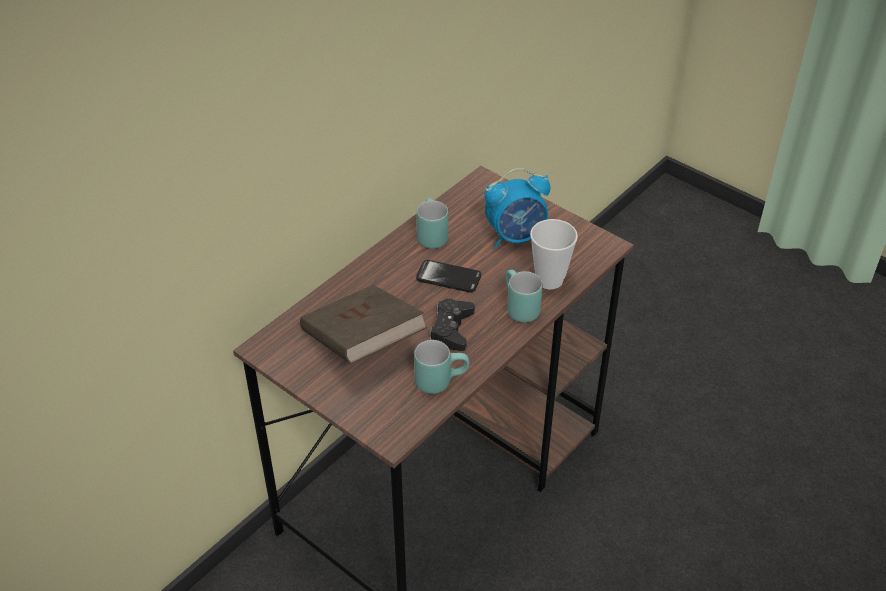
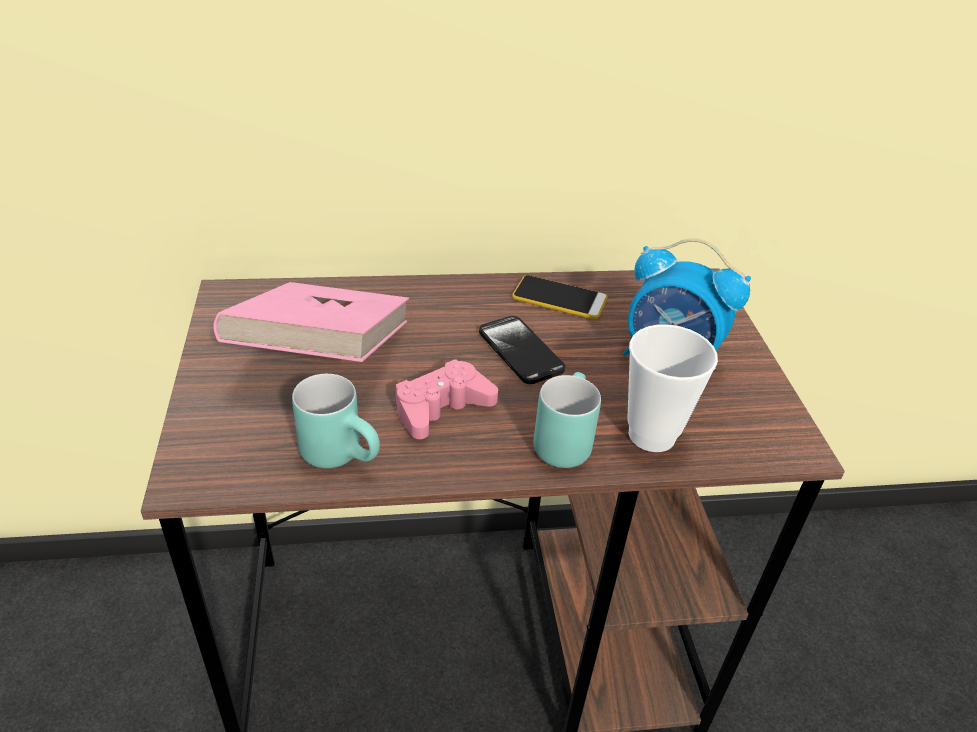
camera: 40 degrees right, 5 degrees down
(362, 344) = (323, 355): brown book -> pink book
(429, 235) = (559, 298): turquoise mug -> phone
(451, 330) = (441, 408): black game controller -> pink game controller

